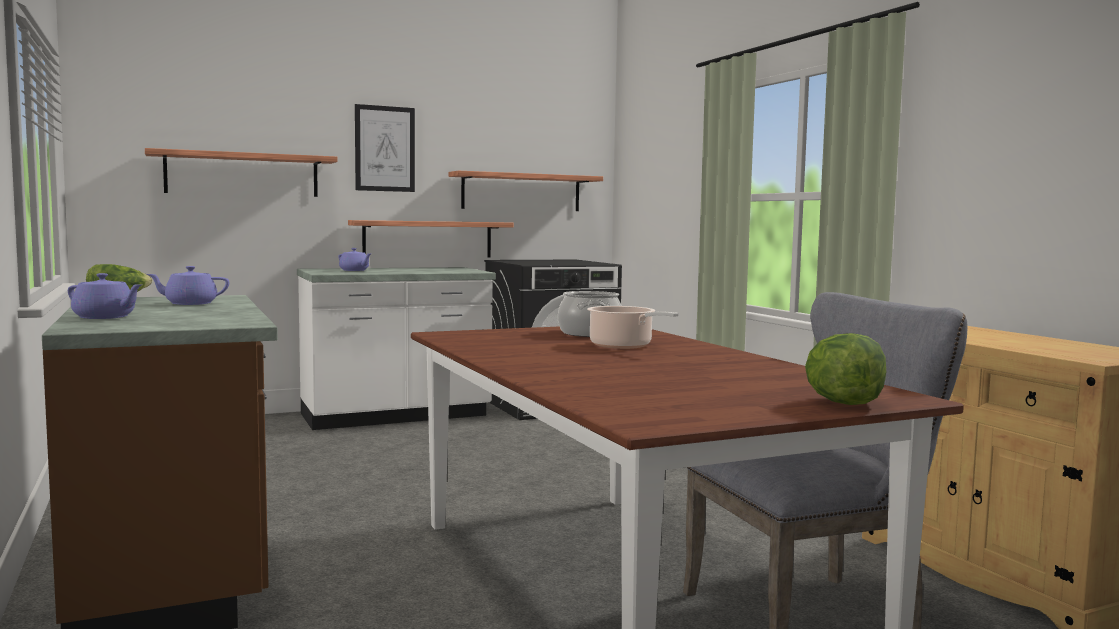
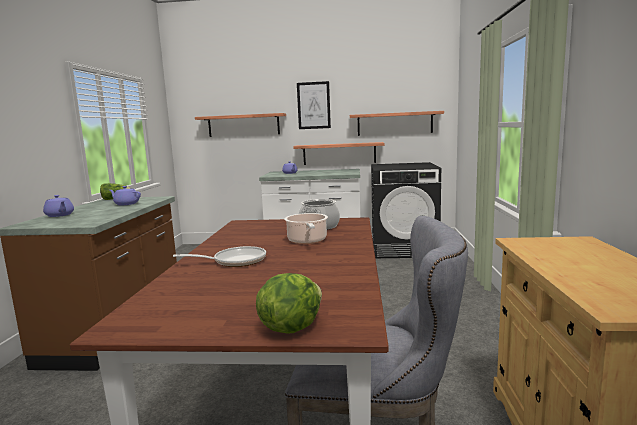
camera: 30 degrees right, 5 degrees up
(588, 367) = (235, 261): none -> frying pan

